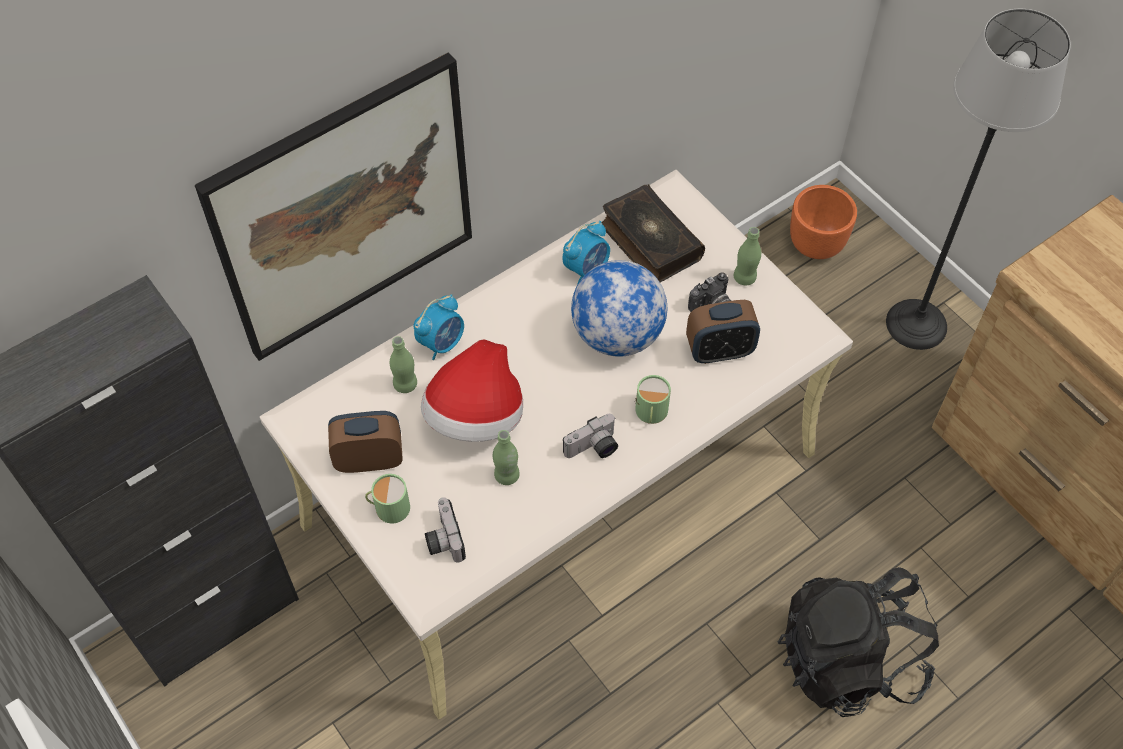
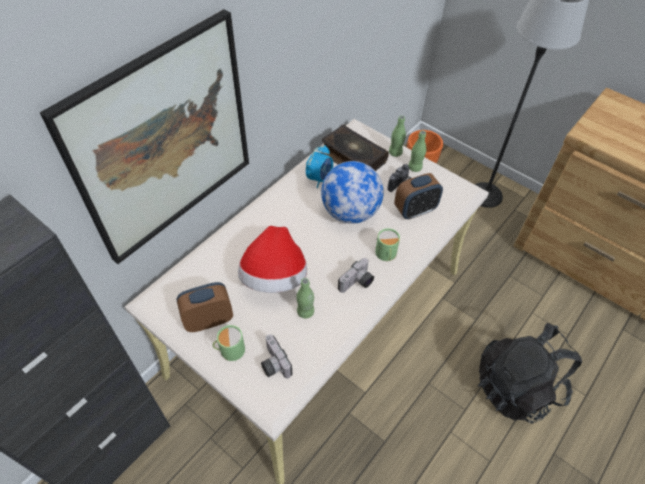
camera: 15 degrees left, 5 degrees down
(405, 384) = (222, 266): green bottle -> green bottle (395, 153)
(442, 343) = (240, 236): alarm clock -> none

